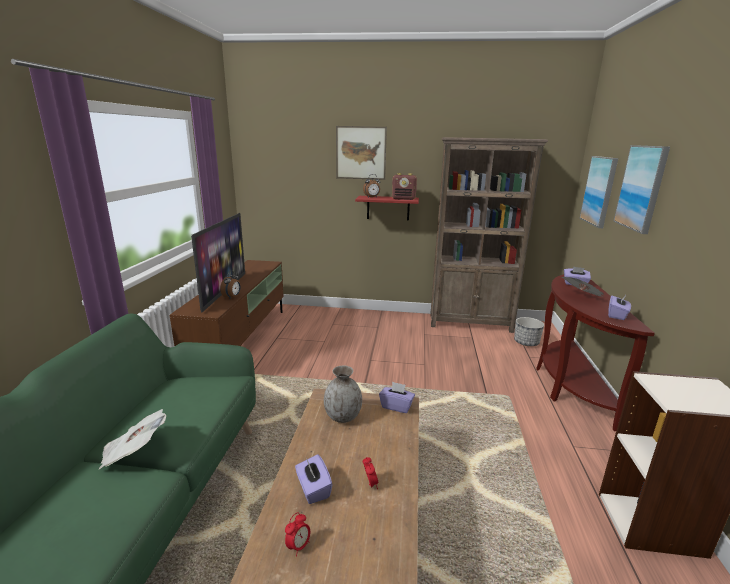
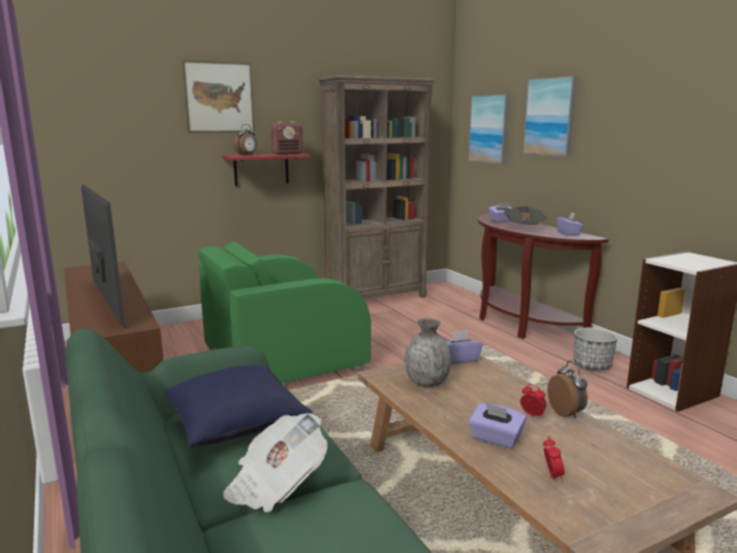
camera: 35 degrees left, 5 degrees down
(179, 400) = (237, 425): none -> blue pillow
(232, 297) = (133, 306): alarm clock -> alarm clock (567, 413)
(345, 355) = (283, 360): none -> green armchair
(526, 342) = (447, 302): planter -> planter (592, 365)

